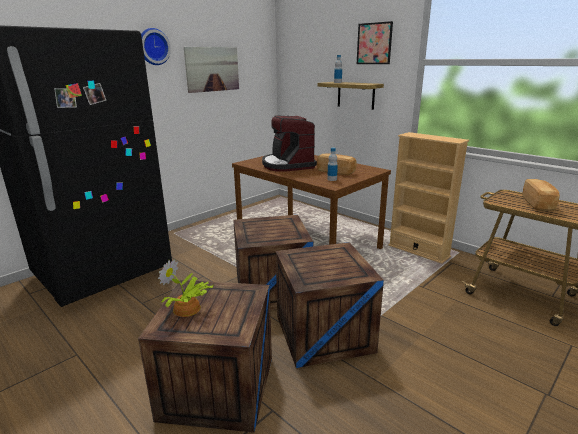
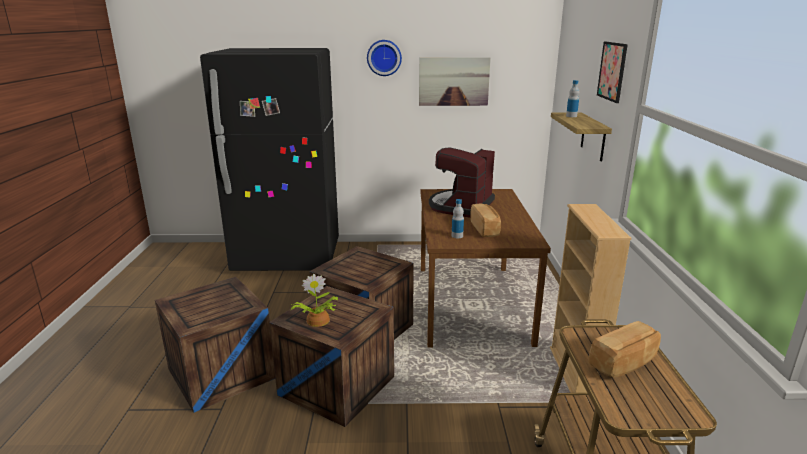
camera: 45 degrees right, 0 degrees up
(187, 309) = (200, 297): potted plant -> potted plant (317, 321)

